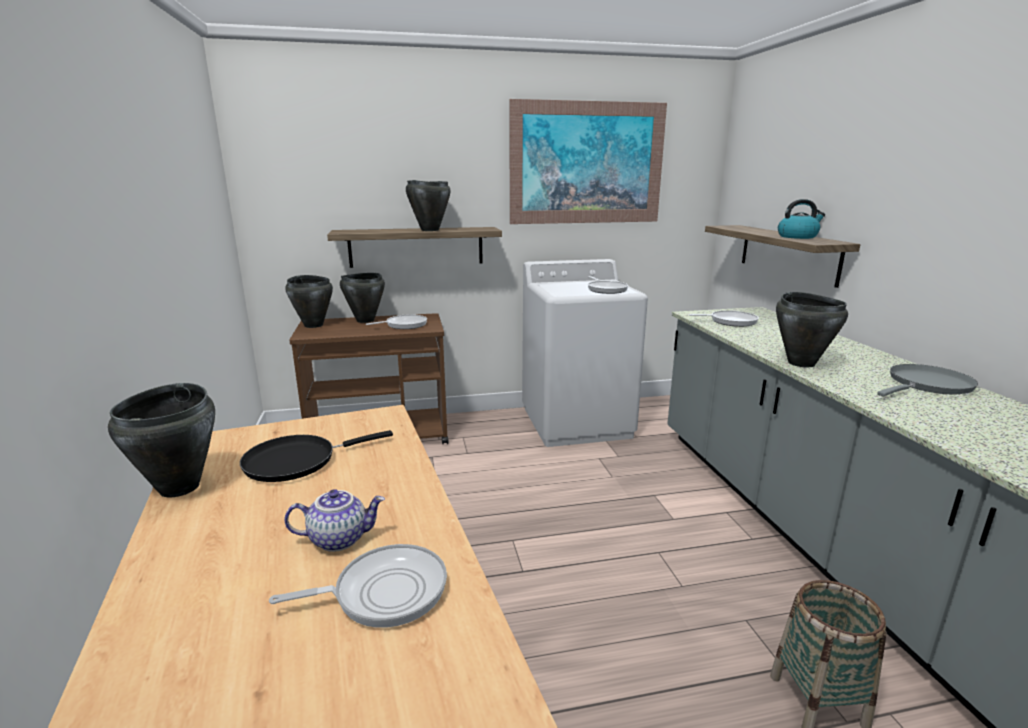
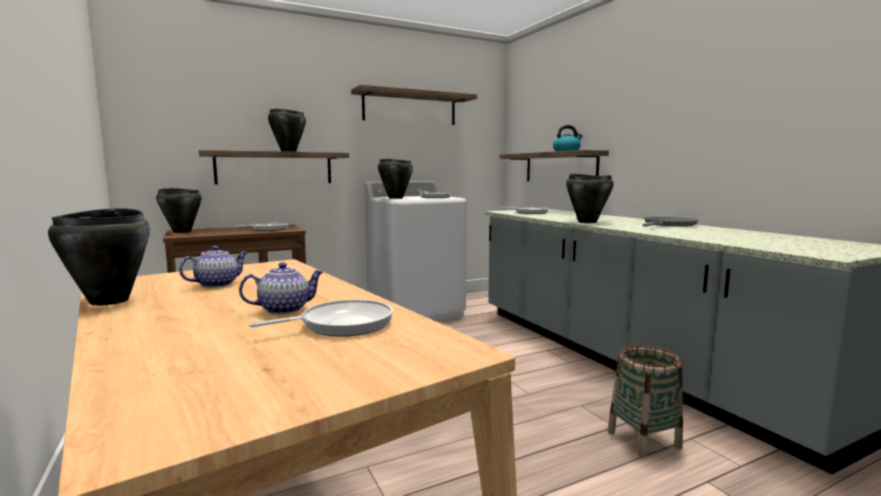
camera: 15 degrees left, 10 degrees down
(297, 461) = (217, 284): black frying pan -> teapot
(365, 320) = (230, 228): black cooking pot -> black cooking pot (395, 198)
(587, 163) = (410, 108): picture -> shelf

